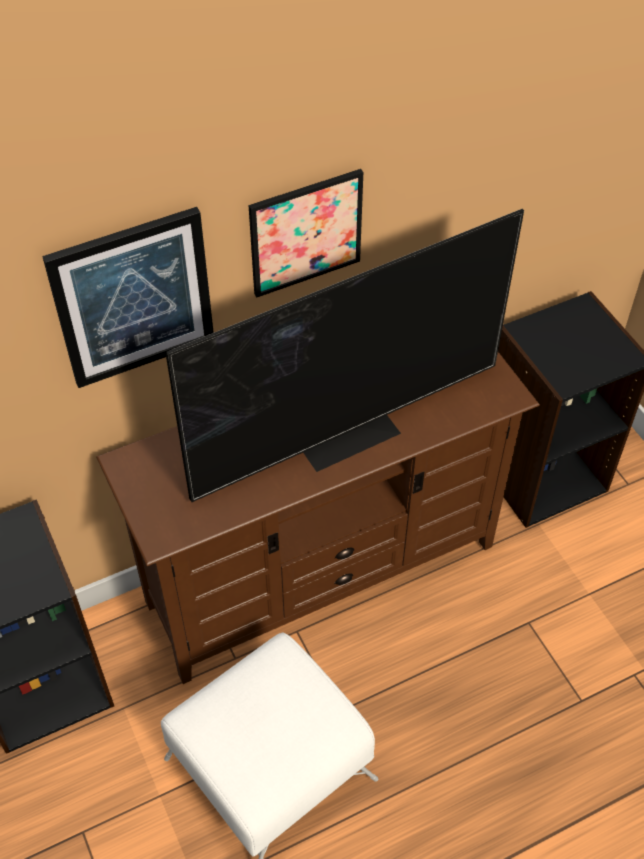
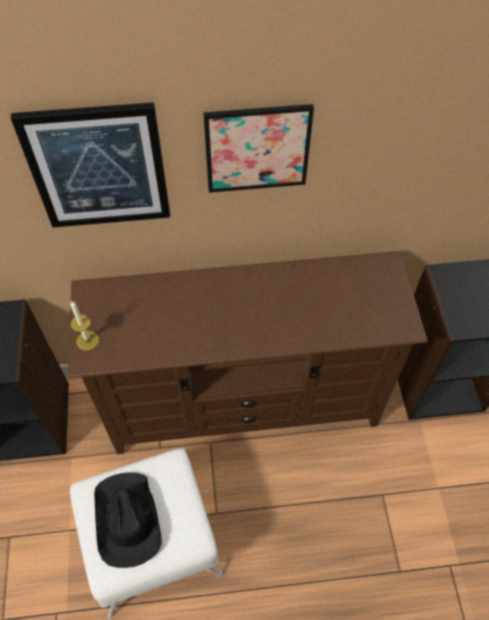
camera: 20 degrees right, 5 degrees up
(151, 517) = (87, 340): none -> candle
(254, 732) = (127, 520): none -> black hat
(347, 432) = (262, 318): television -> none

